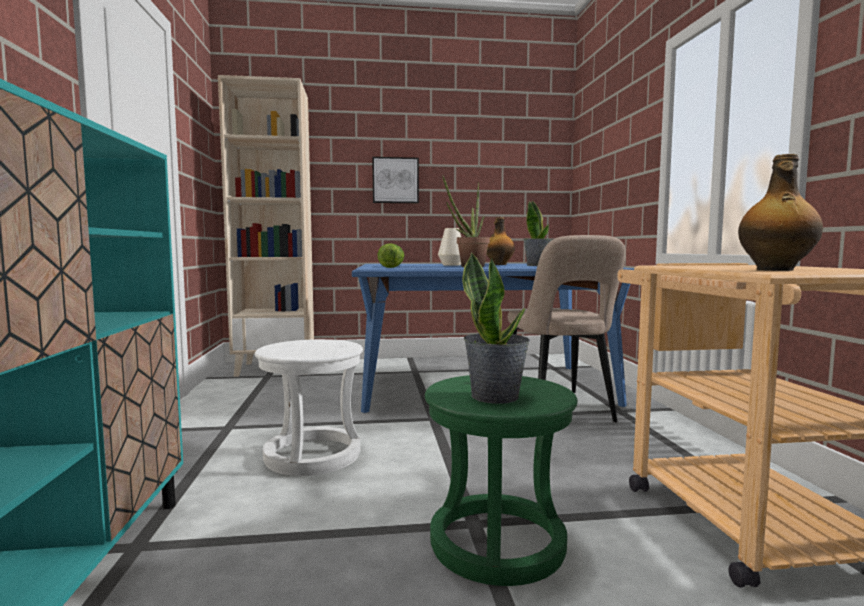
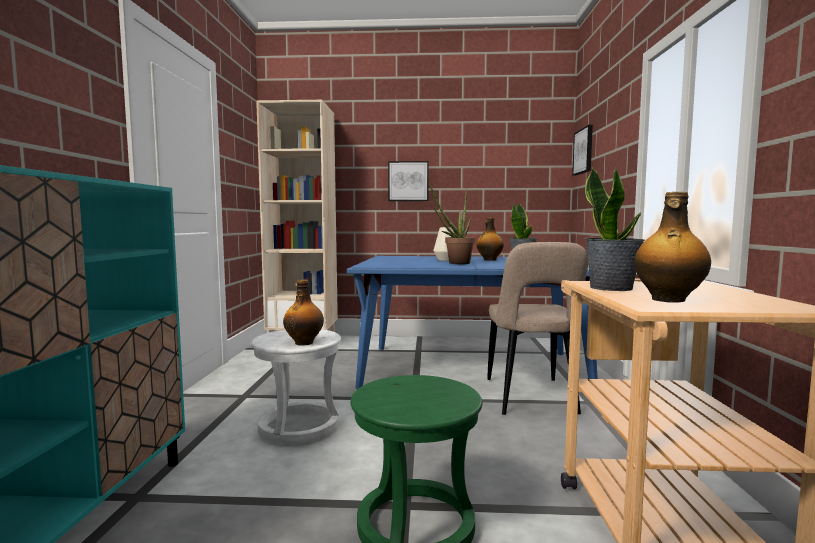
camera: 10 degrees right, 0 degrees up
(324, 351) = (304, 343): none -> bottle
(391, 267) = (386, 263): lettuce -> none
(495, 396) = (408, 401): potted plant -> potted plant (611, 288)
(587, 150) = (584, 151): none -> picture

